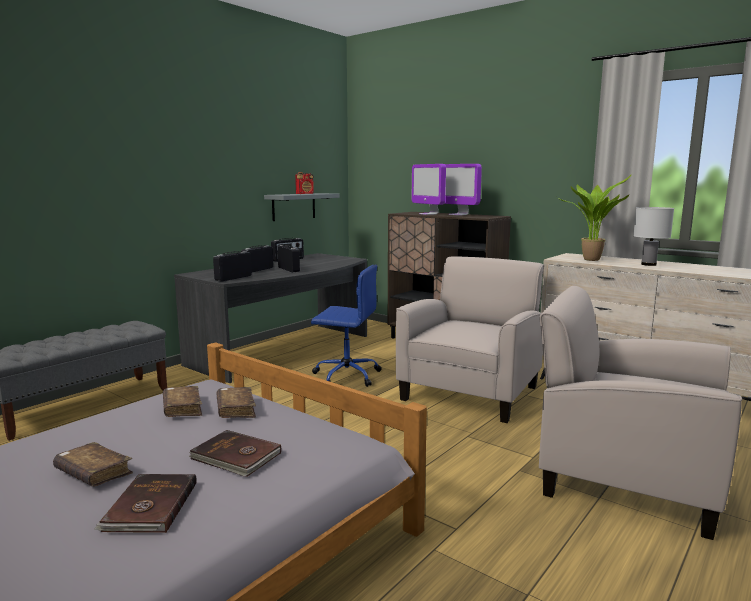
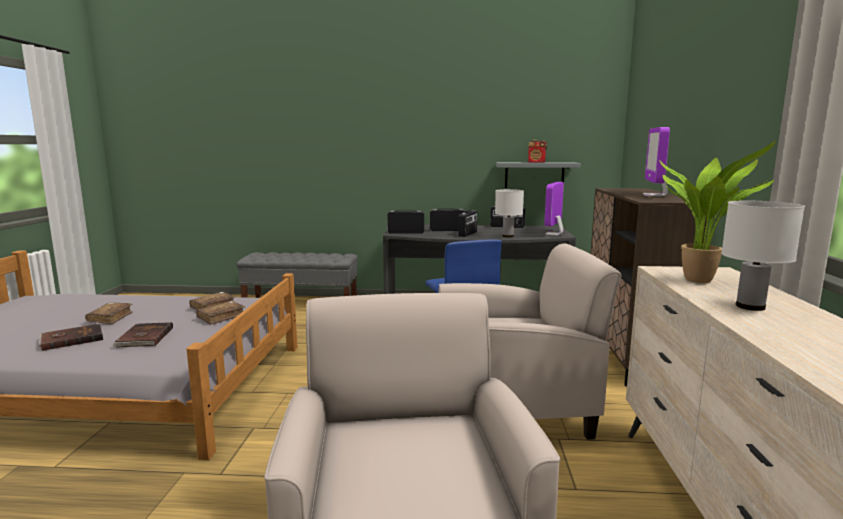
camera: 55 degrees right, 0 degrees up
(325, 266) = (507, 236): none -> white table lamp
(428, 214) = (627, 192): monitor -> monitor (554, 234)

